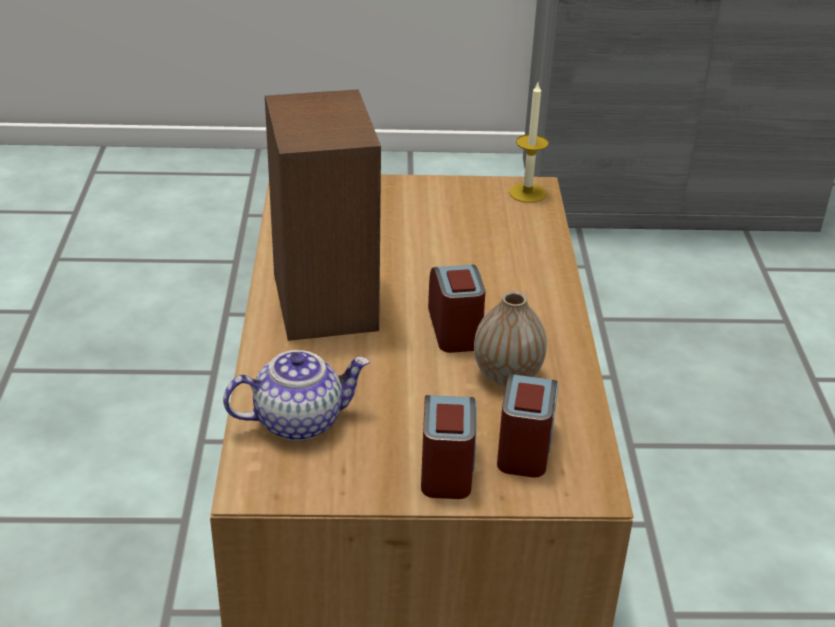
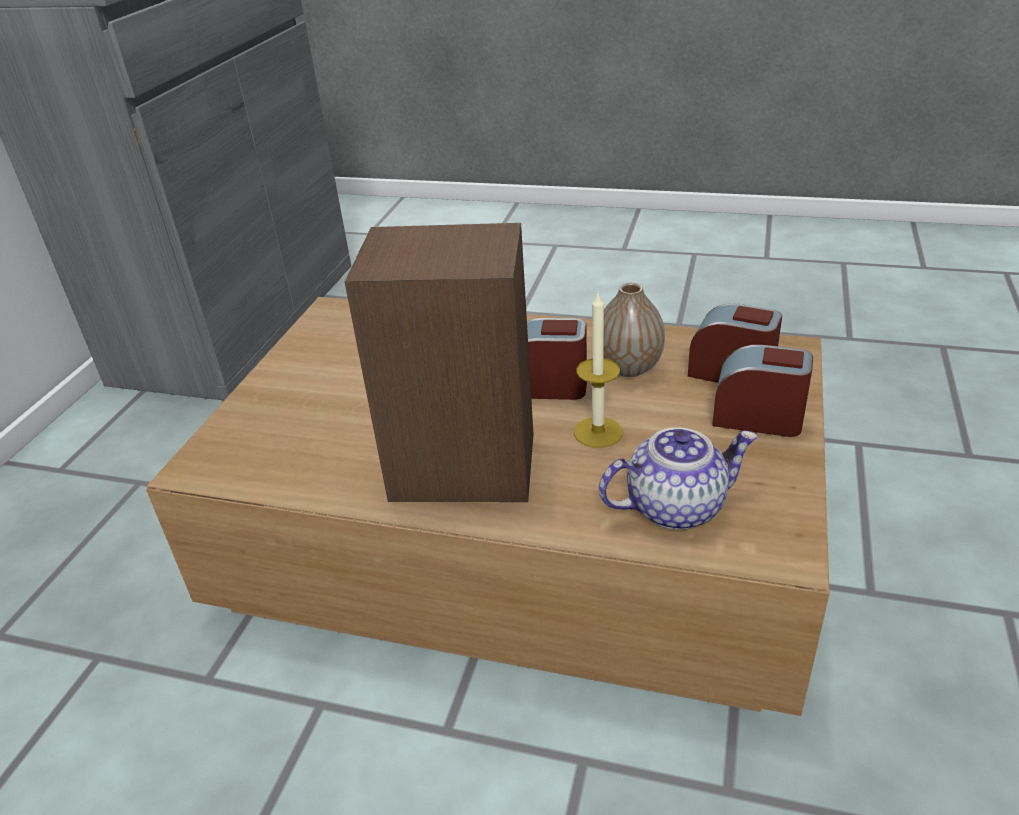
camera: 70 degrees left, 0 degrees up
(299, 420) = (675, 506): teapot -> teapot turned 75 degrees clockwise
(527, 193) = (336, 315): candle -> candle (598, 432)

